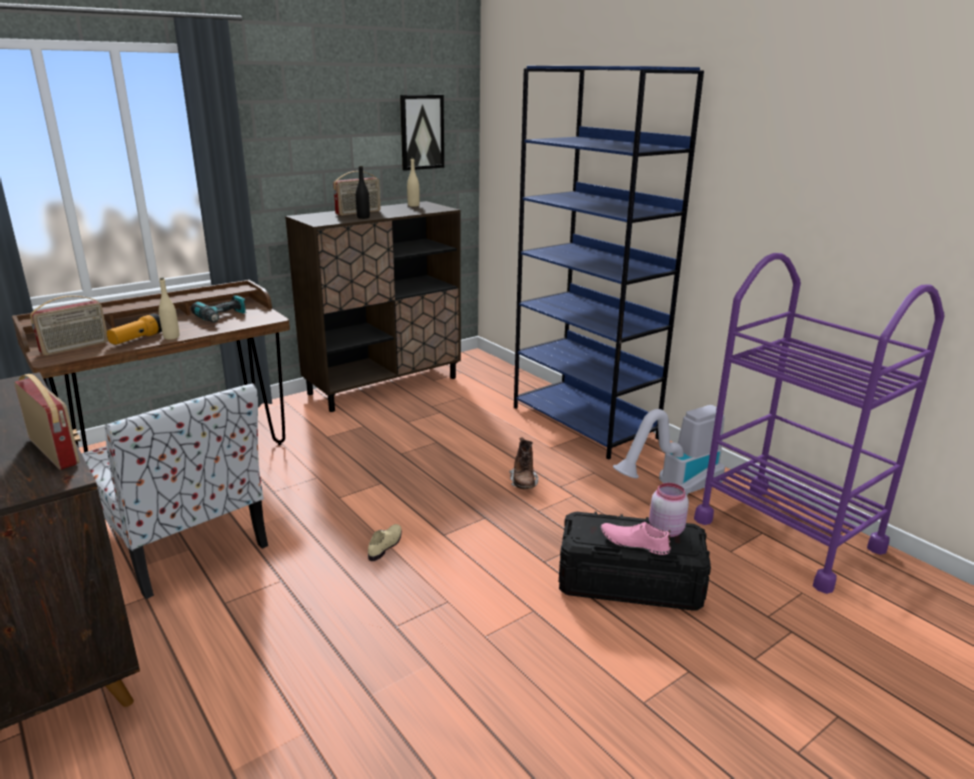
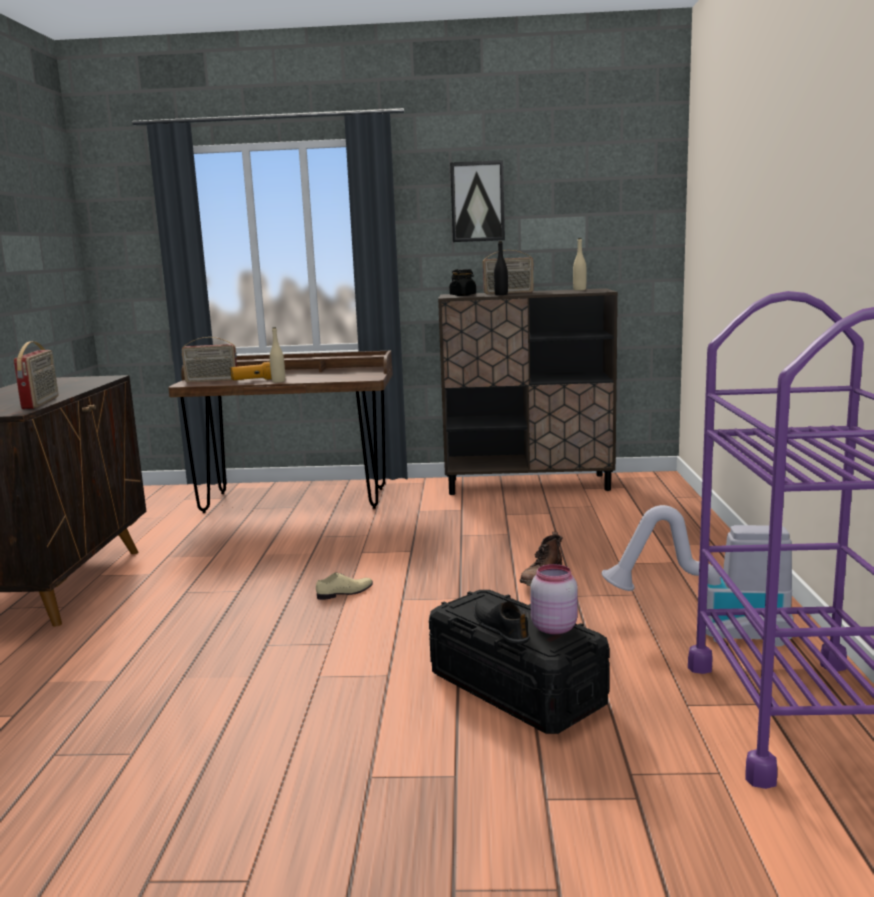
camera: 40 degrees right, 10 degrees down
(182, 541) = (217, 550): chair -> none
(223, 317) = (338, 375): power drill -> none
(323, 219) = (463, 295): none -> black jar
(421, 132) = (604, 213): picture -> picture (477, 201)
(585, 422) = (698, 552): blue bookcase -> none
(634, 543) = (500, 626): pink shoe -> black shoe

